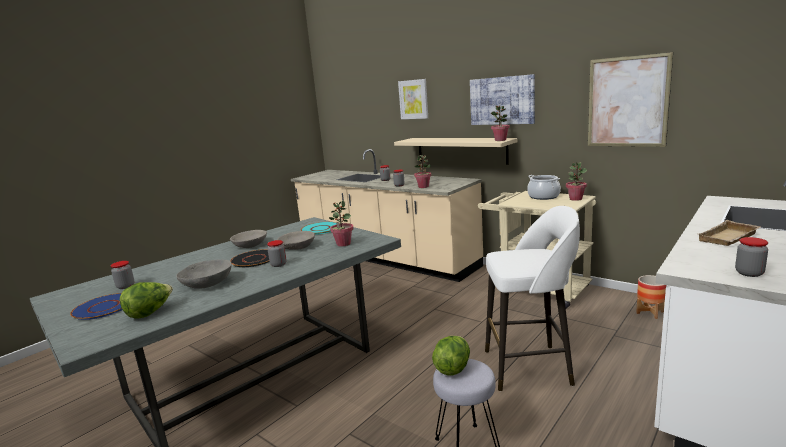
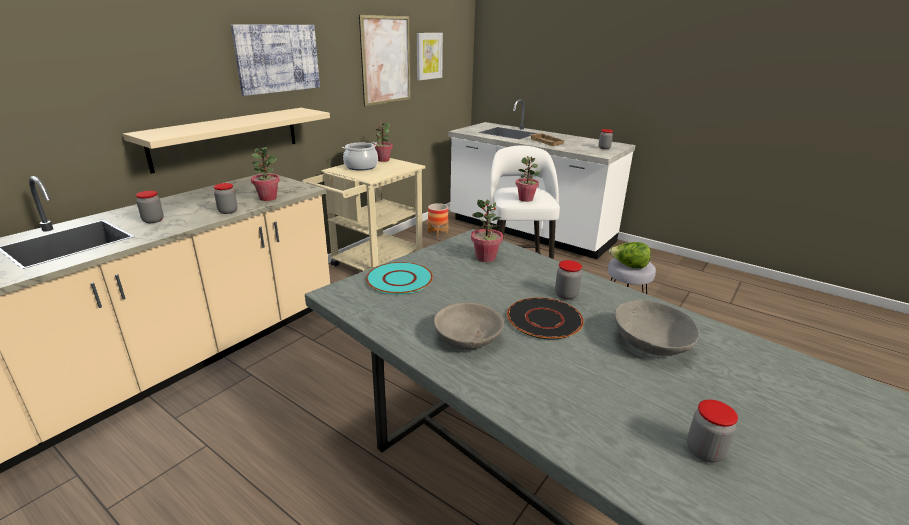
camera: 95 degrees left, 10 degrees up
(104, 307) = (793, 438): blue plate -> none
(150, 313) = (766, 370): lettuce -> none
(297, 247) = (490, 289): grey bowl -> none
(413, 99) = (114, 55): picture -> picture (428, 56)
(500, 140) = (308, 111): potted plant -> potted plant (526, 199)

